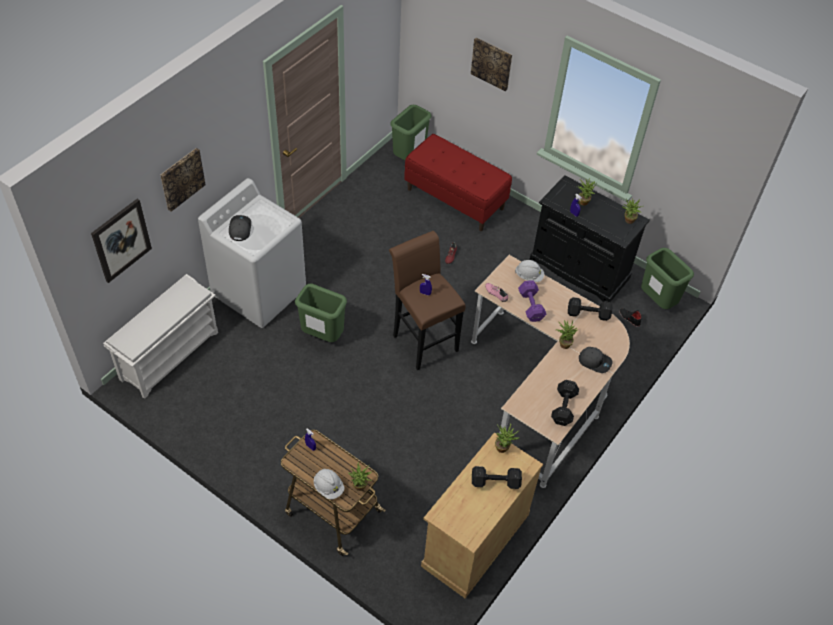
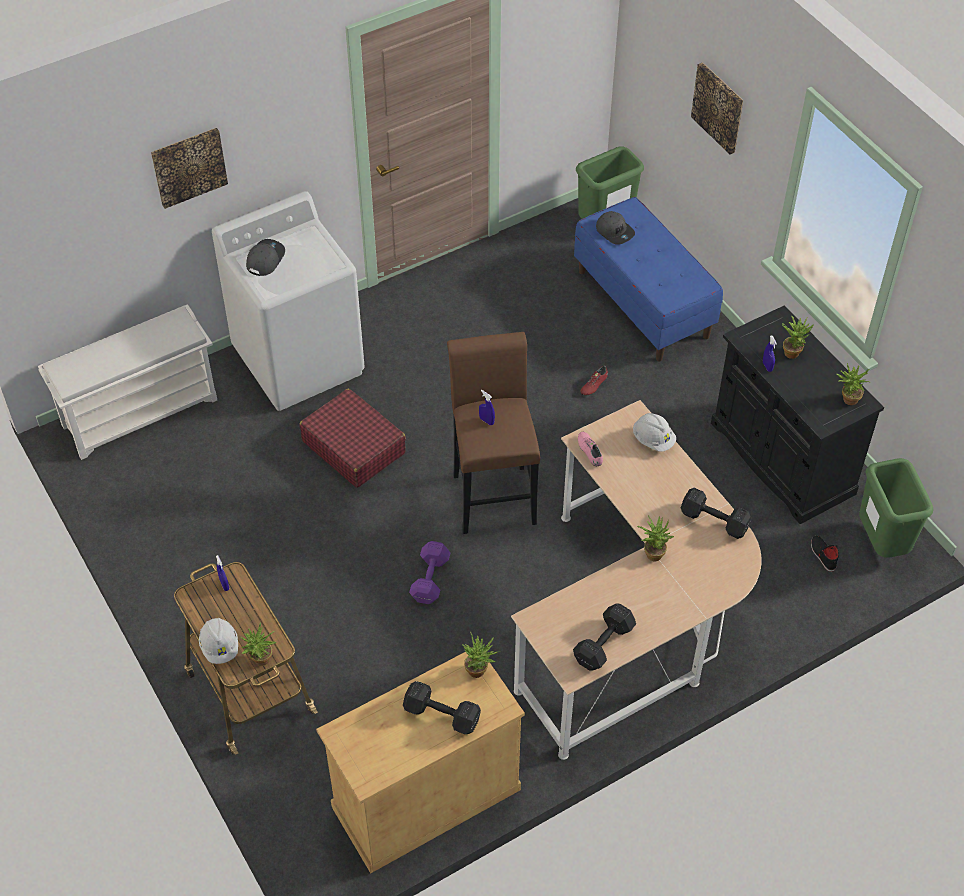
camera: 25 degrees right, 0 degrees up
(121, 240) = (79, 229): picture -> none
(322, 336) = (353, 447): green trash can -> red suitcase
(455, 199) = (643, 304): red bench -> blue bench
(530, 307) = (632, 485): purple dumbbell -> purple dumbbell (429, 580)
(595, 361) = (687, 593): grey cap -> grey cap (615, 231)

